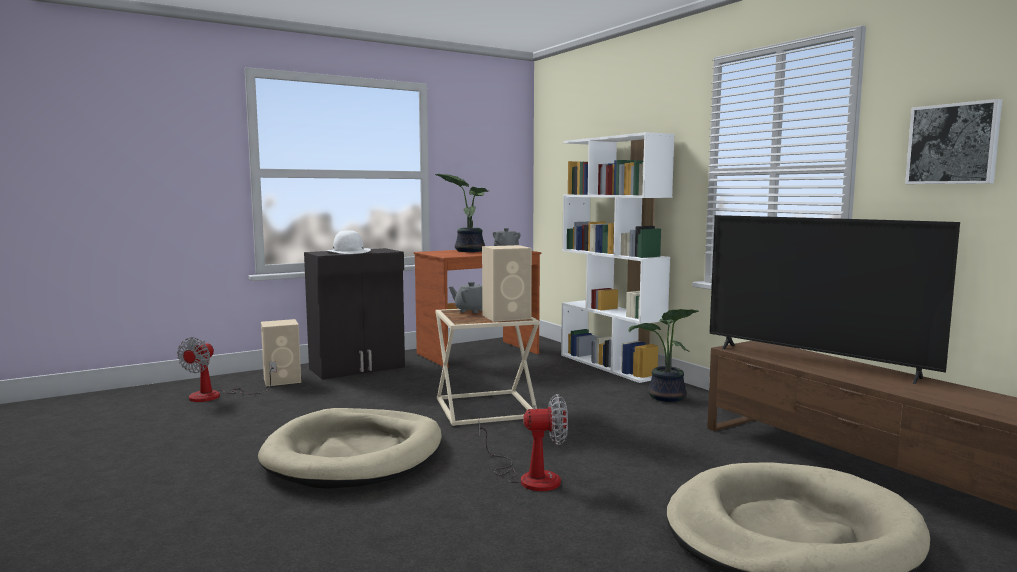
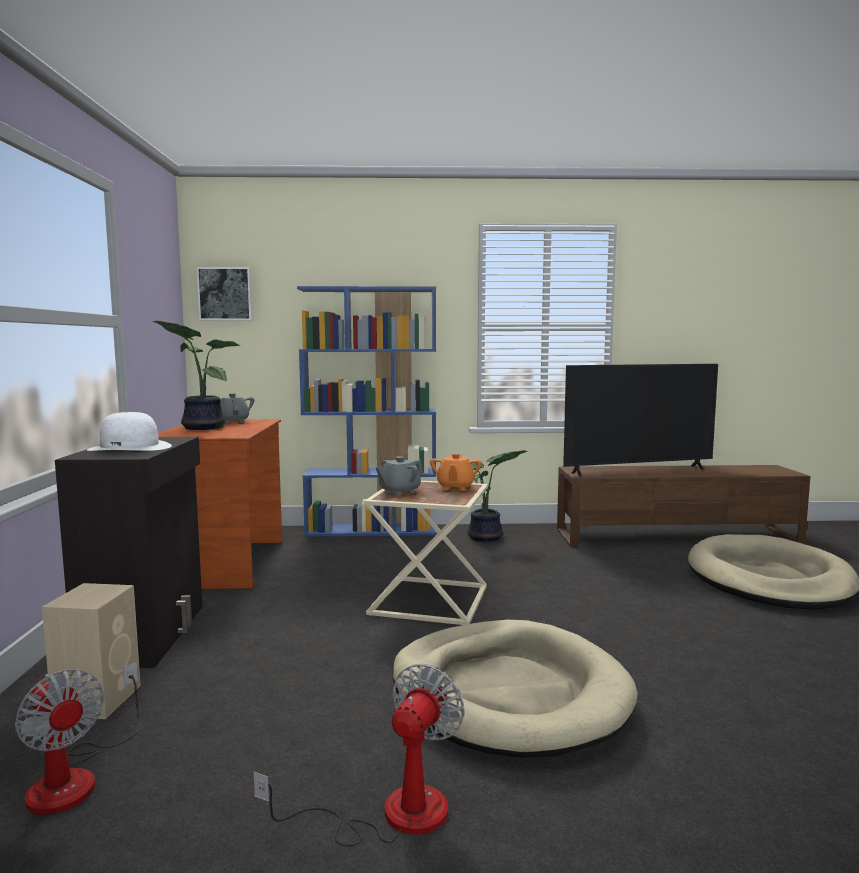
camera: 60 degrees left, 0 degrees up
(507, 317) = (455, 487): beige speaker -> orange teapot
(529, 477) = (633, 624): fan -> fan (391, 814)
(611, 365) = (372, 530): white bookcase -> blue bookcase
(953, 144) = (678, 314): picture -> picture (225, 294)

